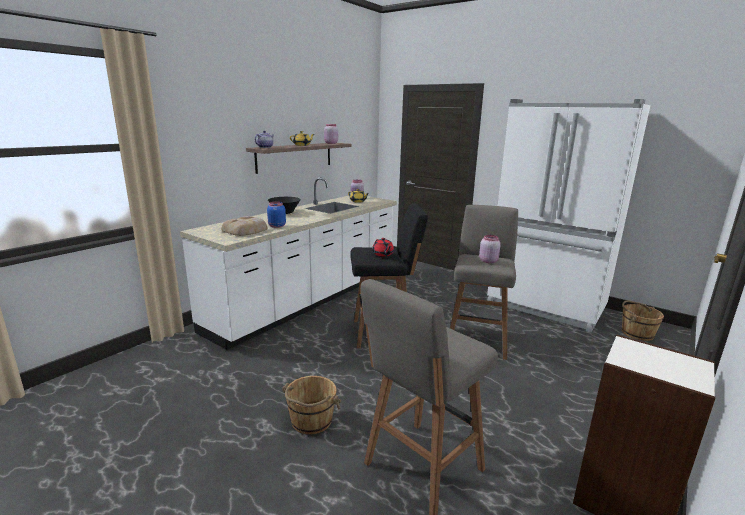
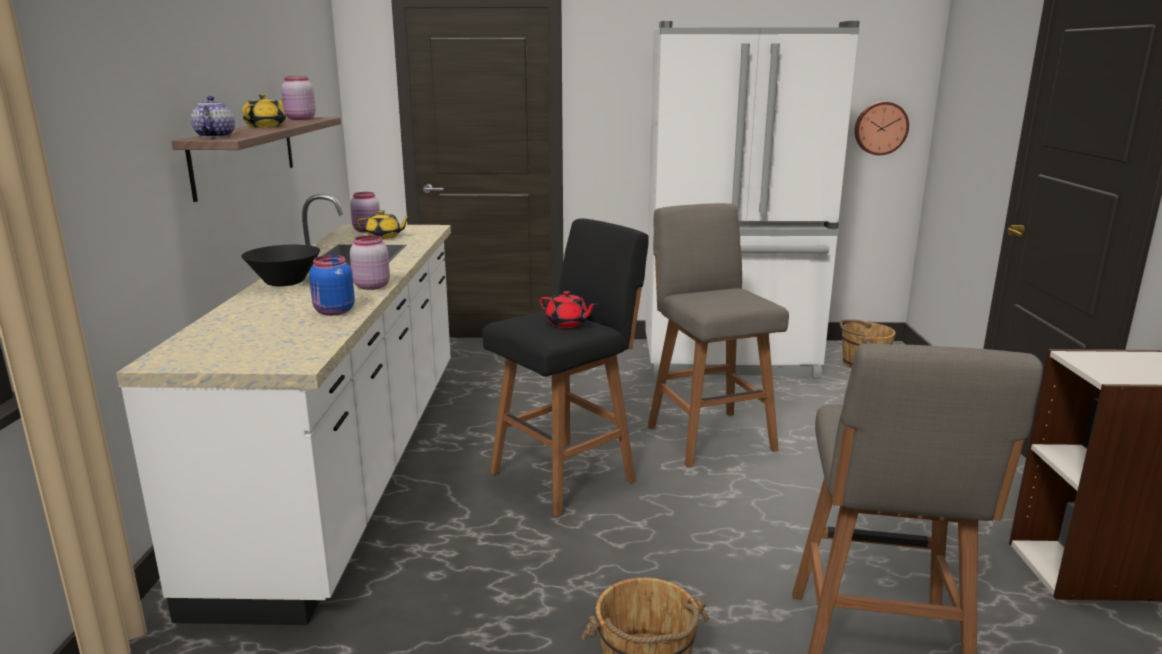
camera: 35 degrees left, 0 degrees up
(246, 230) = (286, 334): bread -> none
(488, 261) = (728, 297): pink jar -> pink jar (371, 286)
(689, 174) = (880, 128): none -> wall clock

